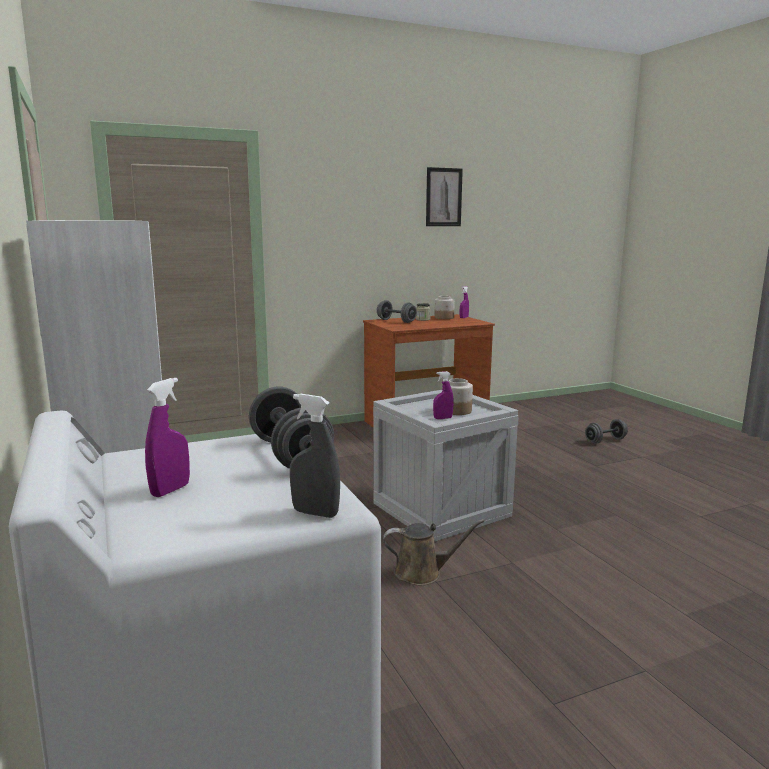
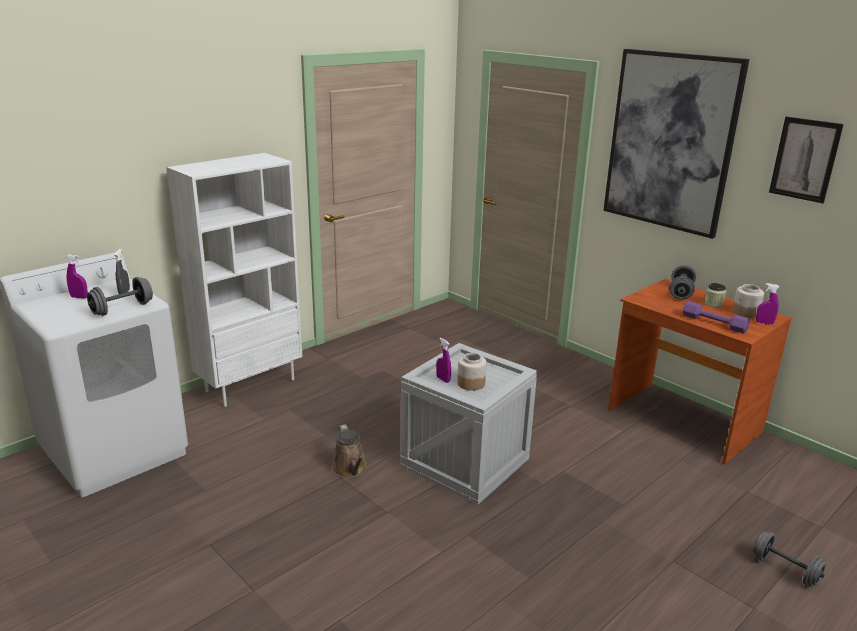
camera: 70 degrees right, 10 degrees up
(315, 513) = (50, 324): grey spray bottle -> grey spray bottle (124, 292)
(344, 199) = (670, 142): none -> picture
(456, 323) = (714, 323): none -> purple dumbbell

